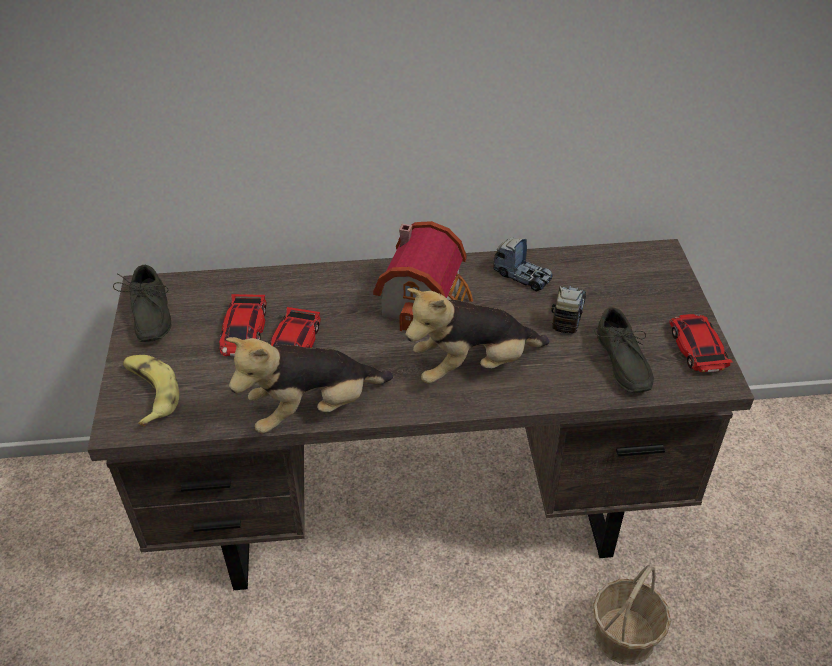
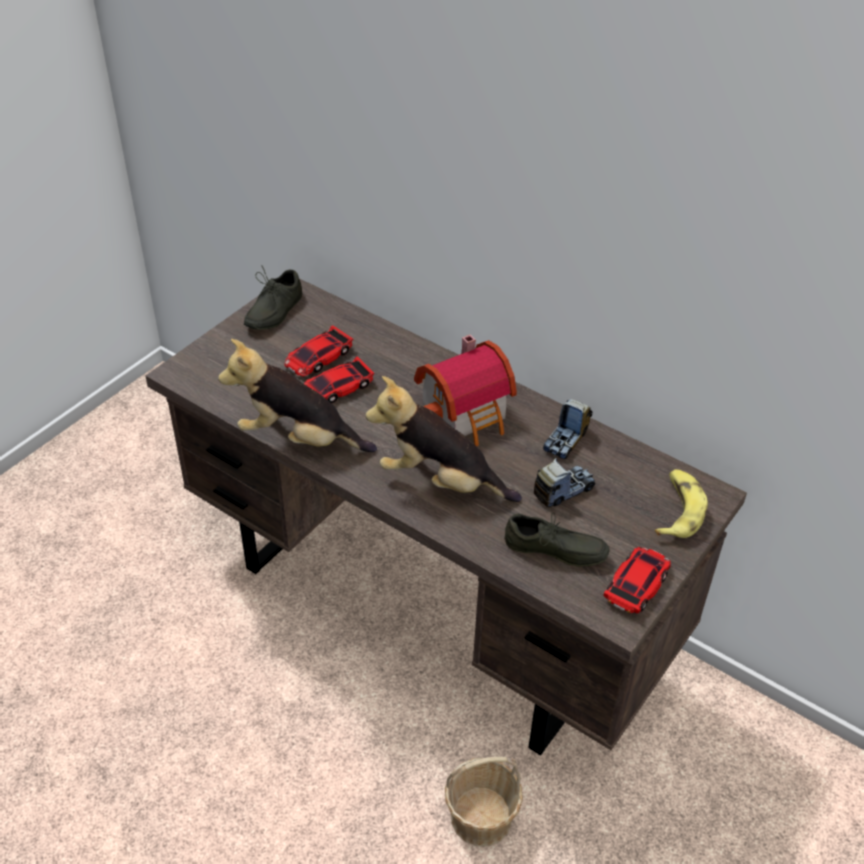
camera: 40 degrees right, 0 degrees up
(150, 393) = (216, 363): banana -> banana (677, 510)
(522, 276) = (566, 440): toy truck -> toy truck turned 45 degrees clockwise
(619, 363) = (554, 552): grey shoe -> grey shoe turned 105 degrees counterclockwise

